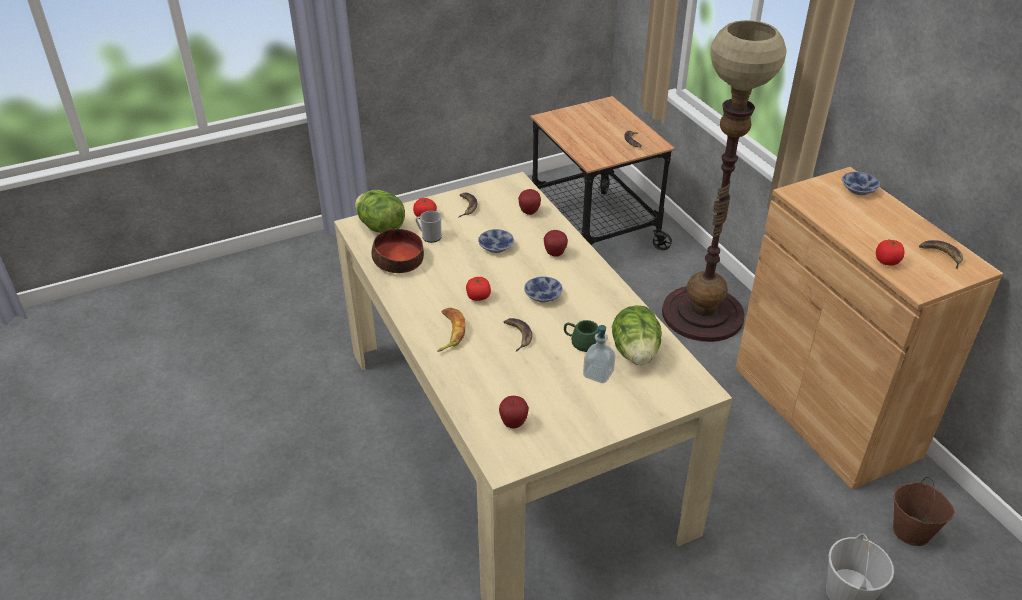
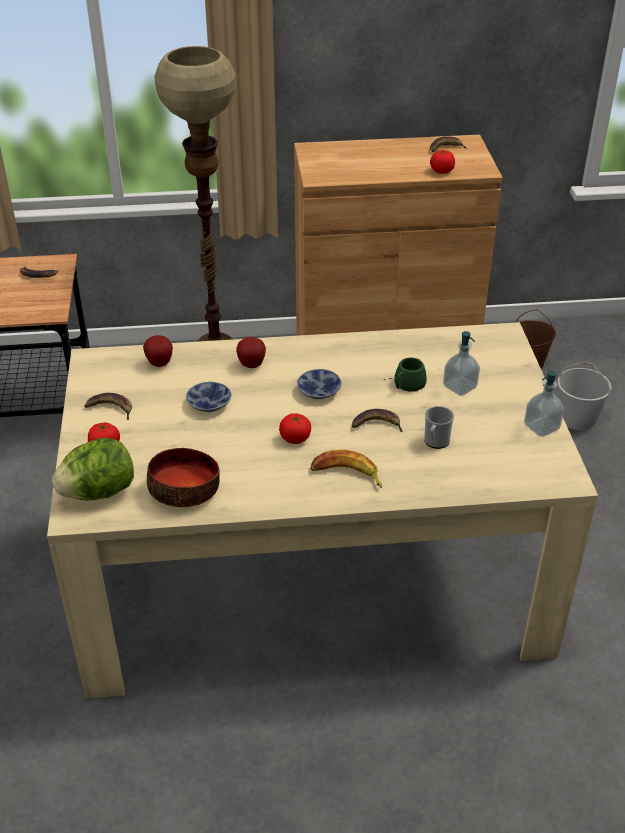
camera: 70 degrees left, 0 degrees up
(429, 236) = (151, 452): mug -> mug (435, 442)
(513, 423) = (511, 459): apple -> none
(569, 437) = (541, 427): none -> soap dispenser
(635, 353) = (439, 356): lettuce -> none
(857, 189) = (332, 150): bowl -> none

